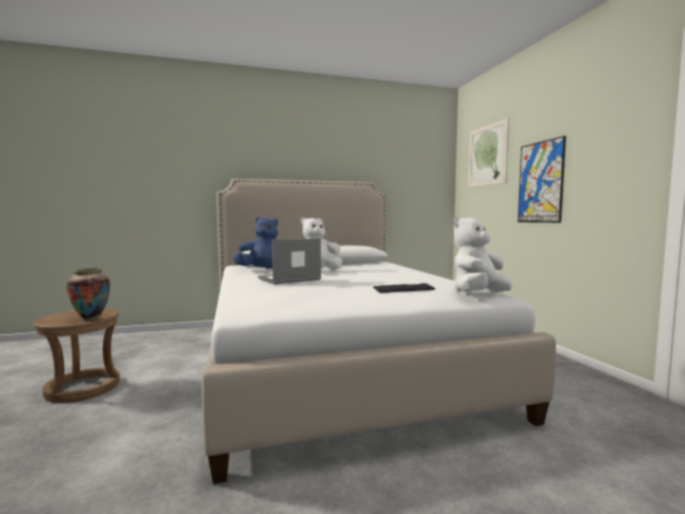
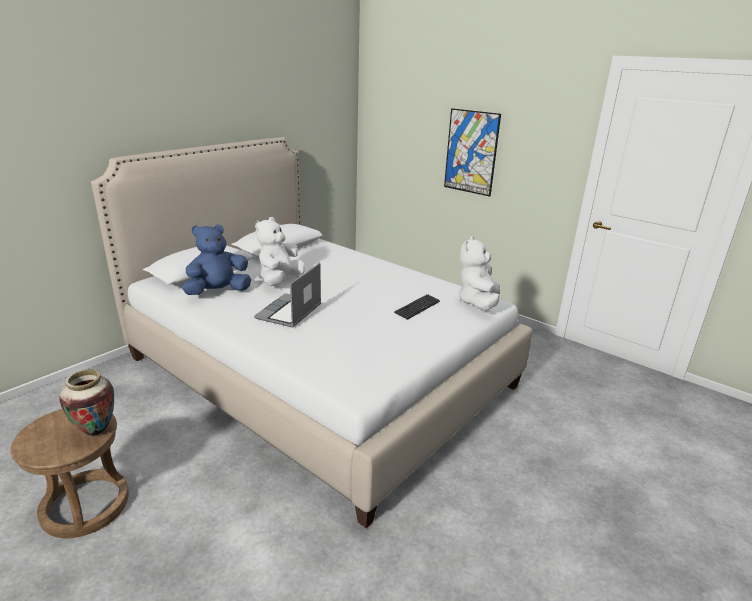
camera: 35 degrees left, 20 degrees up
(487, 155) = (406, 103): picture -> none

